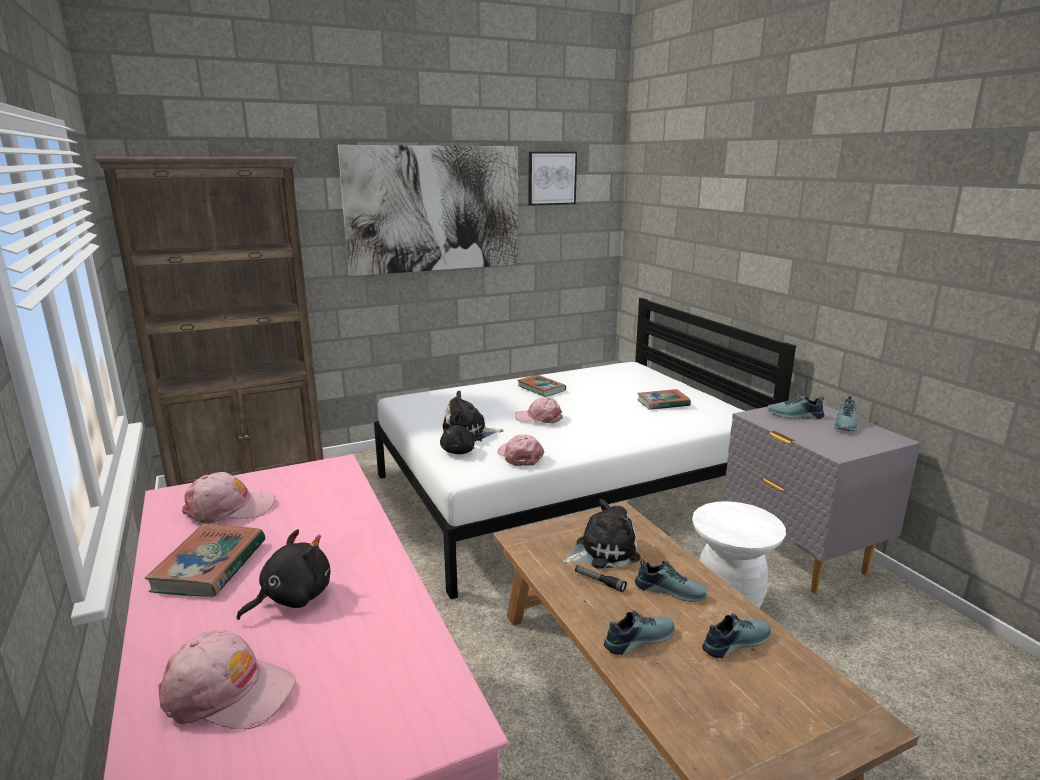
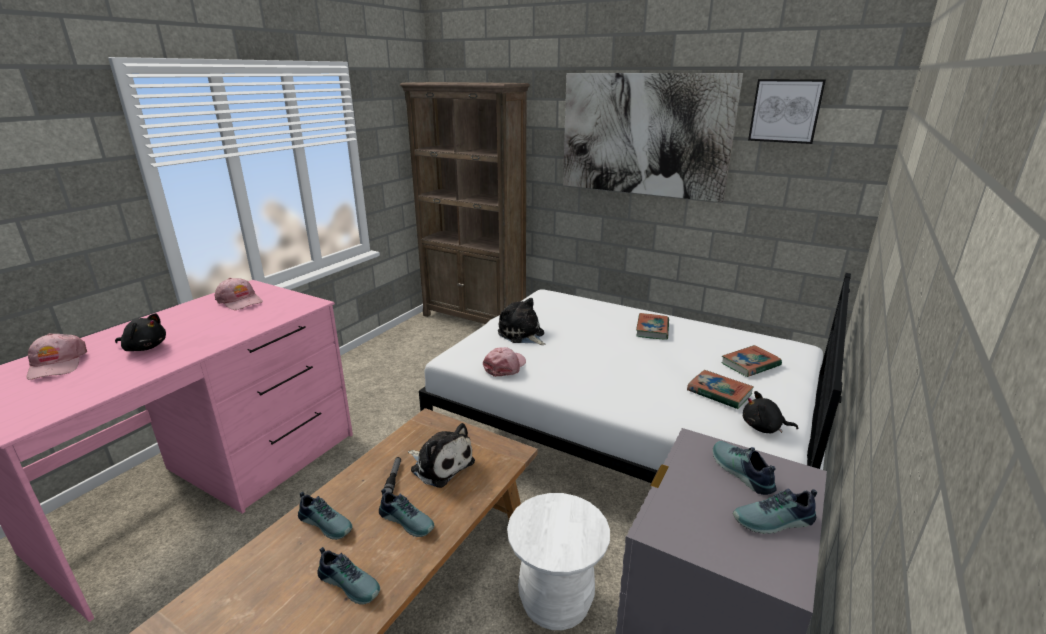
camera: 55 degrees right, 5 degrees up
(210, 566) = (174, 320): book -> book (750, 364)
(460, 451) = (487, 343): black plush toy -> black plush toy (763, 428)
(539, 418) = (588, 349): pink cap -> none
(670, 590) = (408, 520): shoe -> shoe turned 45 degrees counterclockwise

